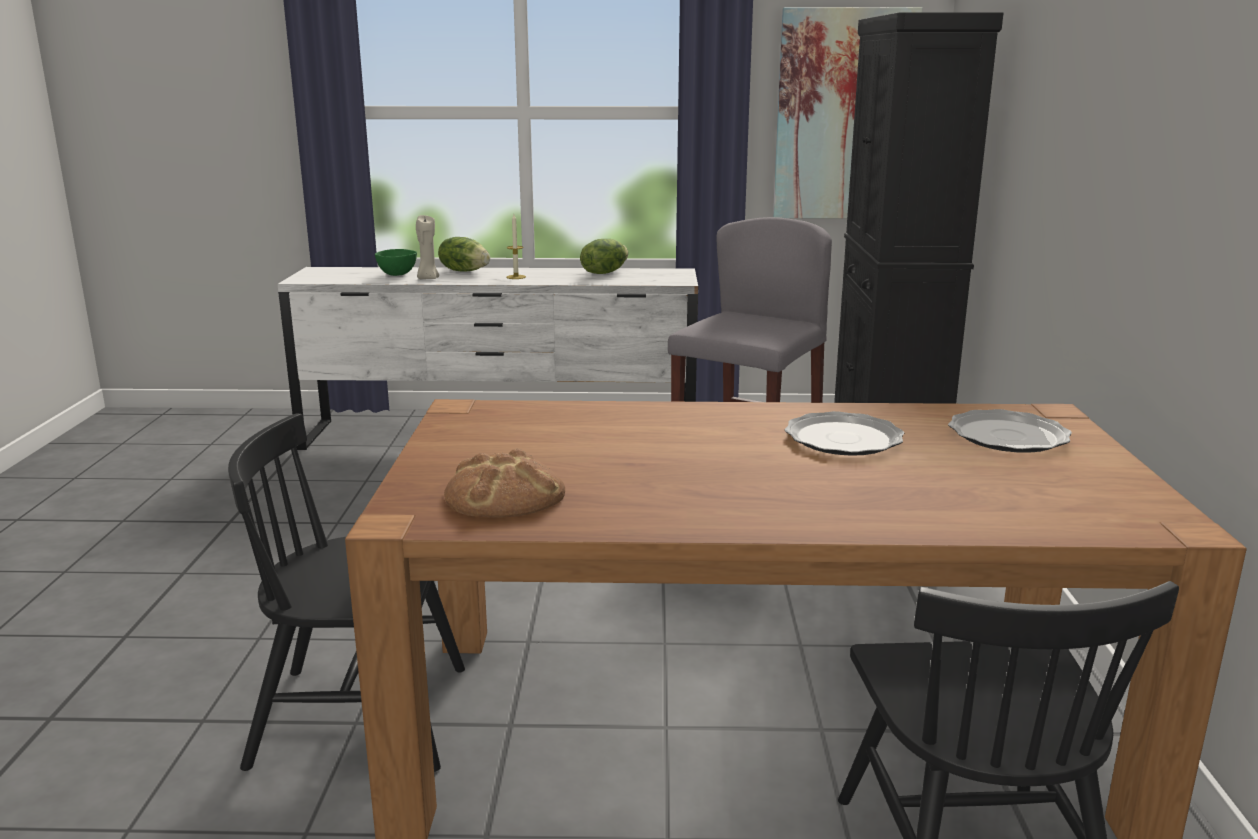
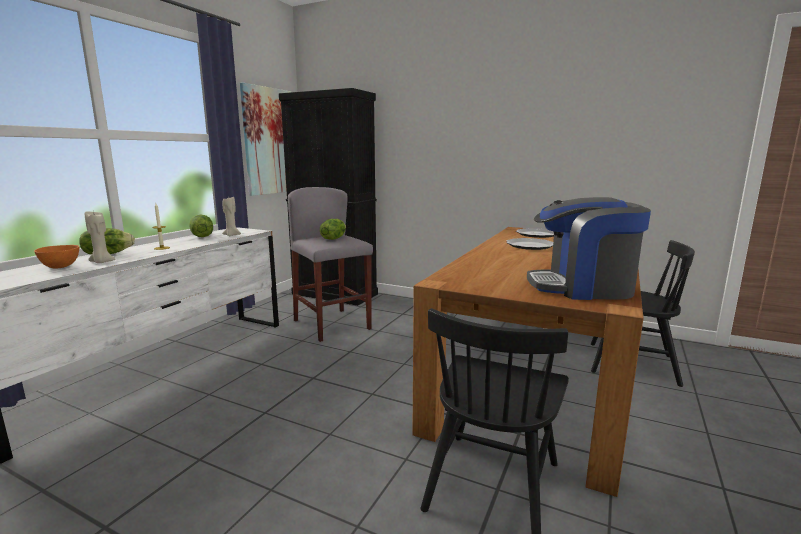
camera: 65 degrees left, 5 degrees down
(398, 274) = (61, 267): green bowl -> orange bowl
(504, 495) = (582, 287): bread -> coffee machine
(632, 279) = (232, 235): none -> beige candle
(753, 324) = (333, 238): none -> lettuce

